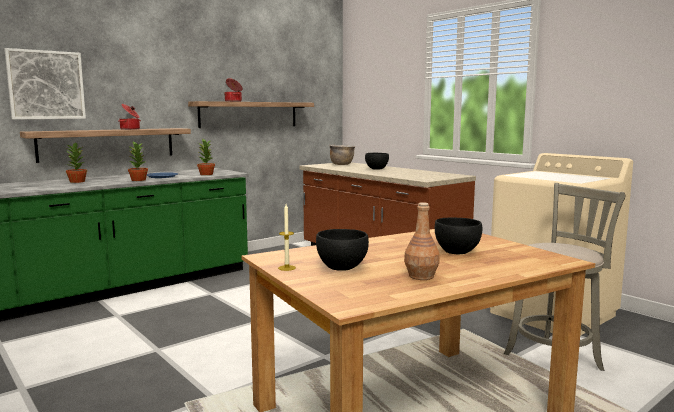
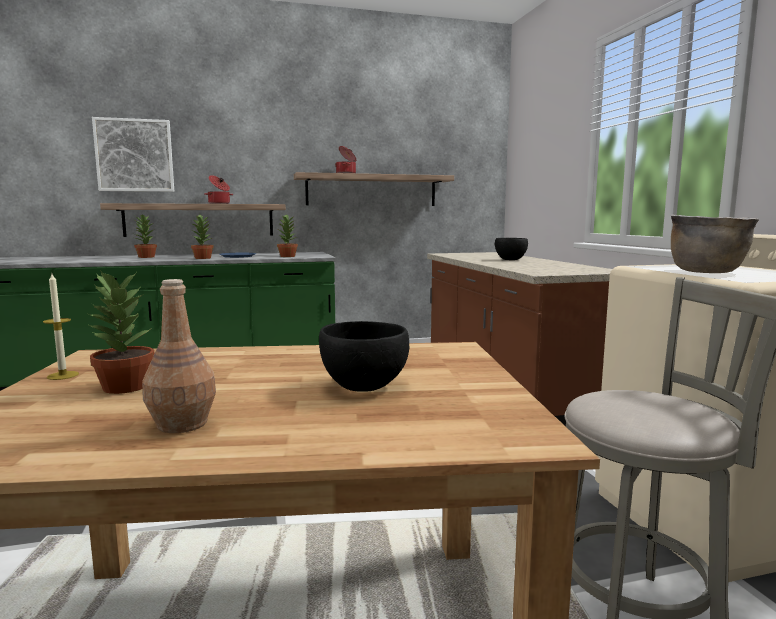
camera: 25 degrees right, 0 degrees up
(342, 164) = (481, 254): brown cooking pot -> brown cooking pot (706, 272)
(342, 268) = (124, 387): black bowl -> potted plant

